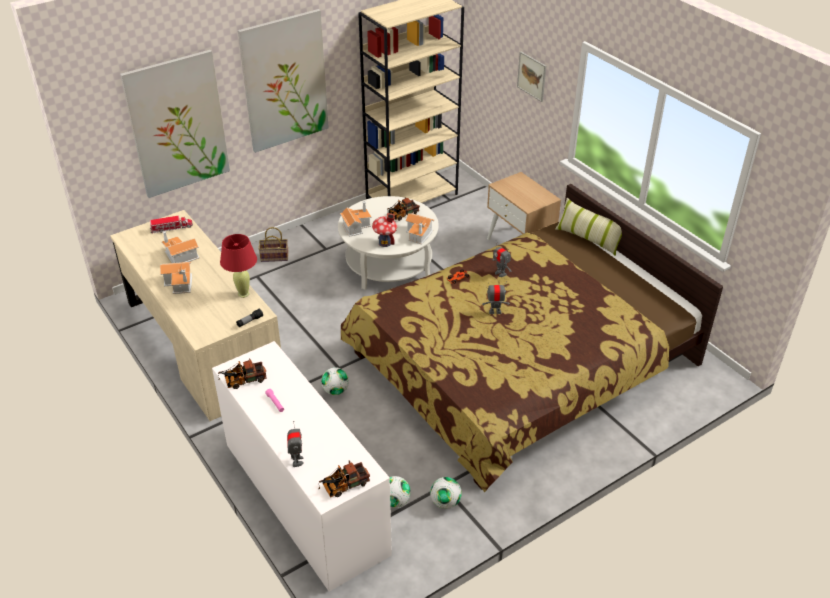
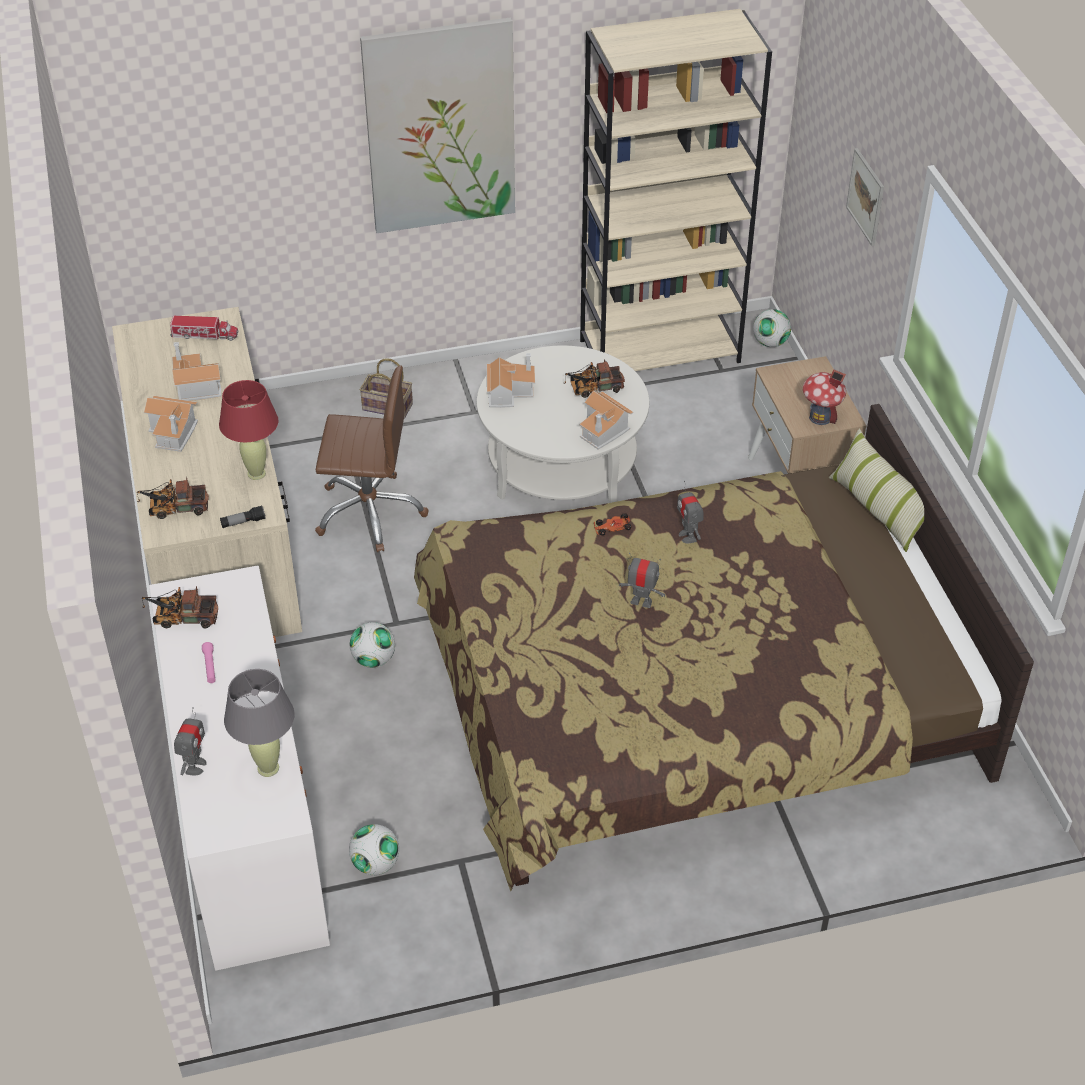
camera: 20 degrees right, 5 degrees up
(177, 124) = (245, 171): picture -> none
(292, 313) = (370, 512): none -> brown office chair
(342, 449) = (268, 768): none -> grey table lamp
(343, 486) = (240, 825): toy truck -> toy truck (174, 509)
(385, 243) = (540, 432): toy house -> toy house (820, 417)
(445, 502) = (450, 888): football -> football (770, 343)

